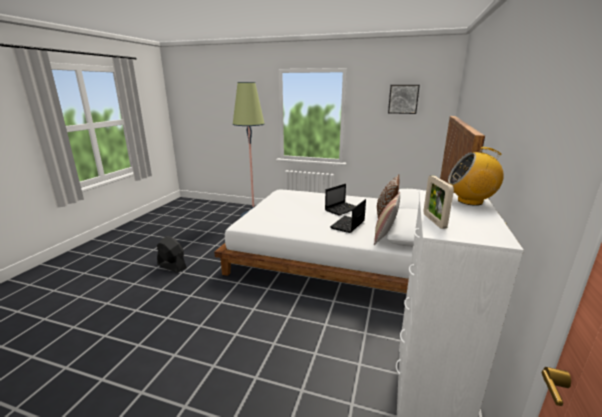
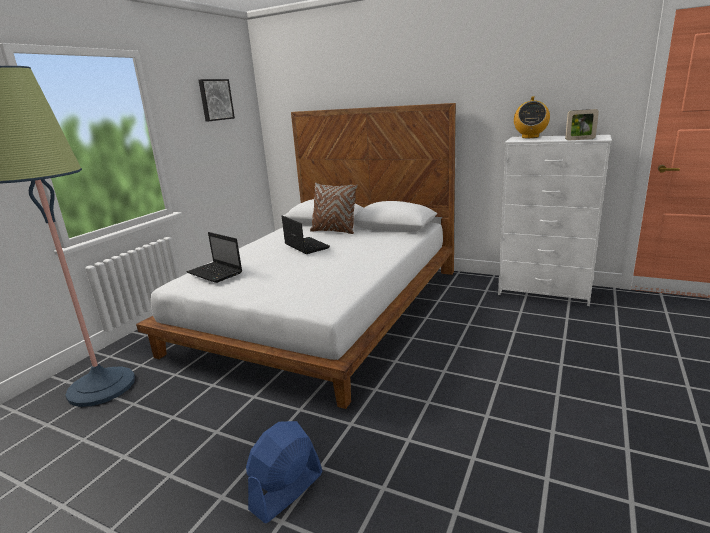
camera: 80 degrees left, 0 degrees up
(172, 266) = (286, 491): black fan -> blue fan
(347, 225) = (360, 246): laptop -> laptop (216, 273)
(385, 237) = (395, 234): pillow -> none

